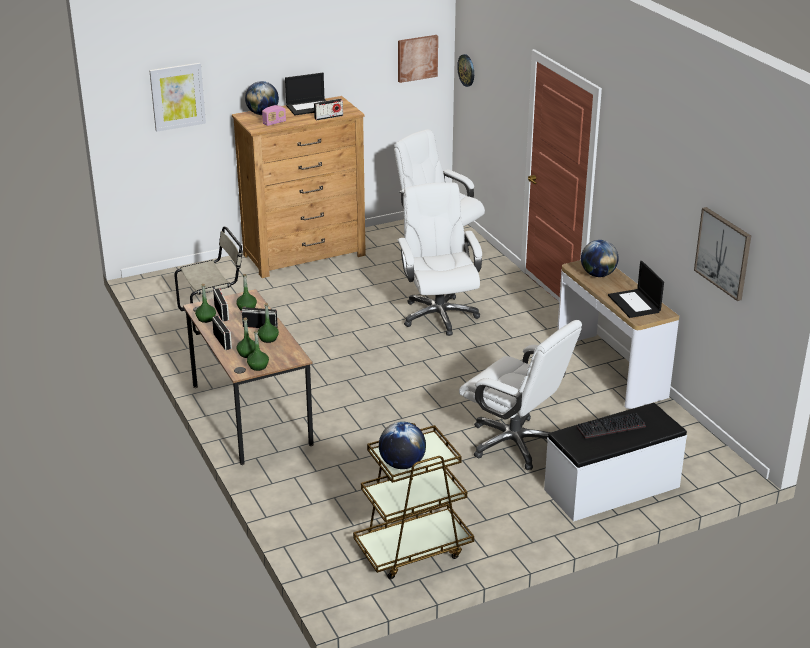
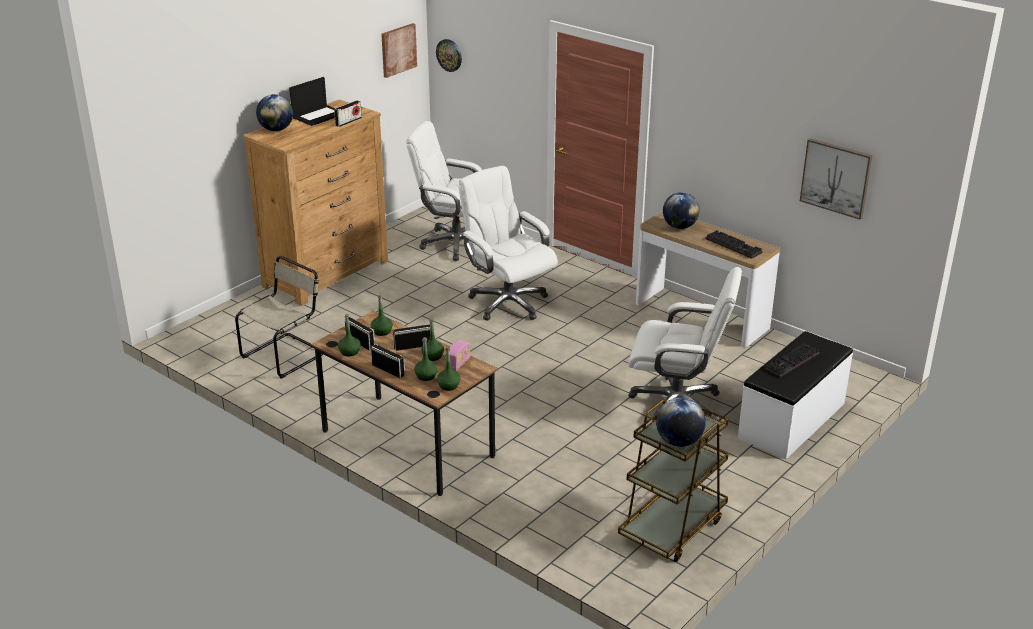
camera: 25 degrees left, 0 degrees up
(177, 96) = (189, 124): picture -> none
(274, 123) = (298, 136): radio -> radio (458, 364)
(635, 304) = (735, 246): laptop -> keyboard

